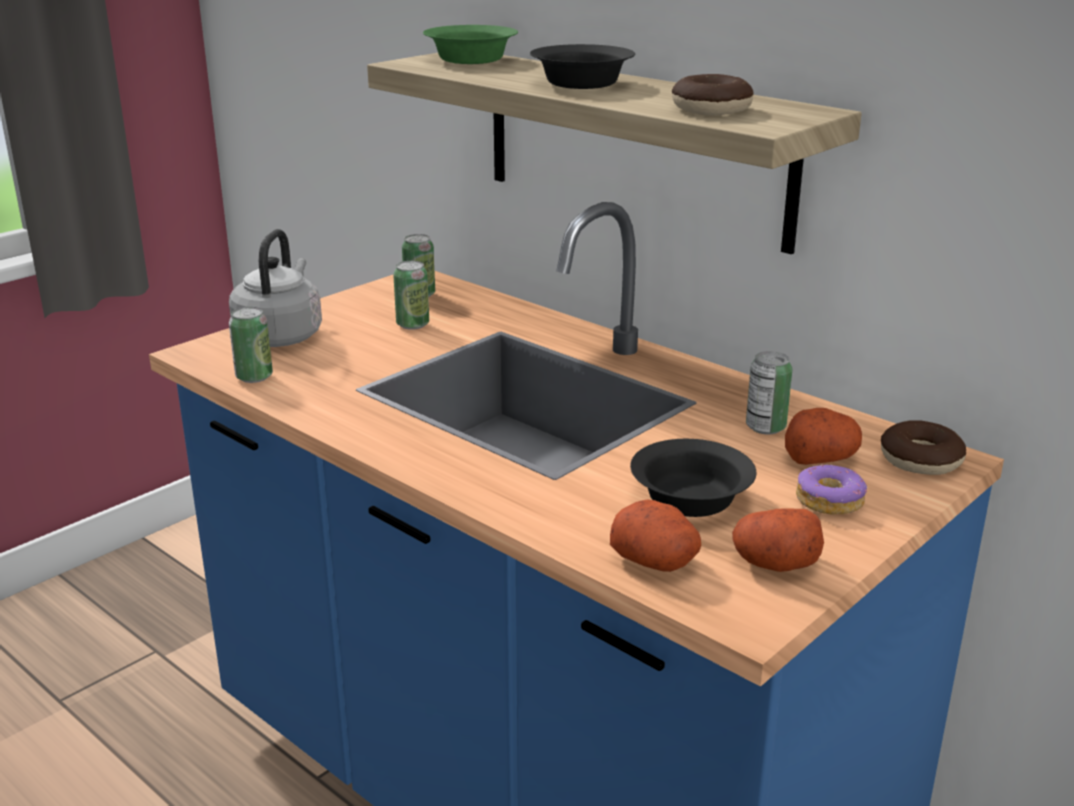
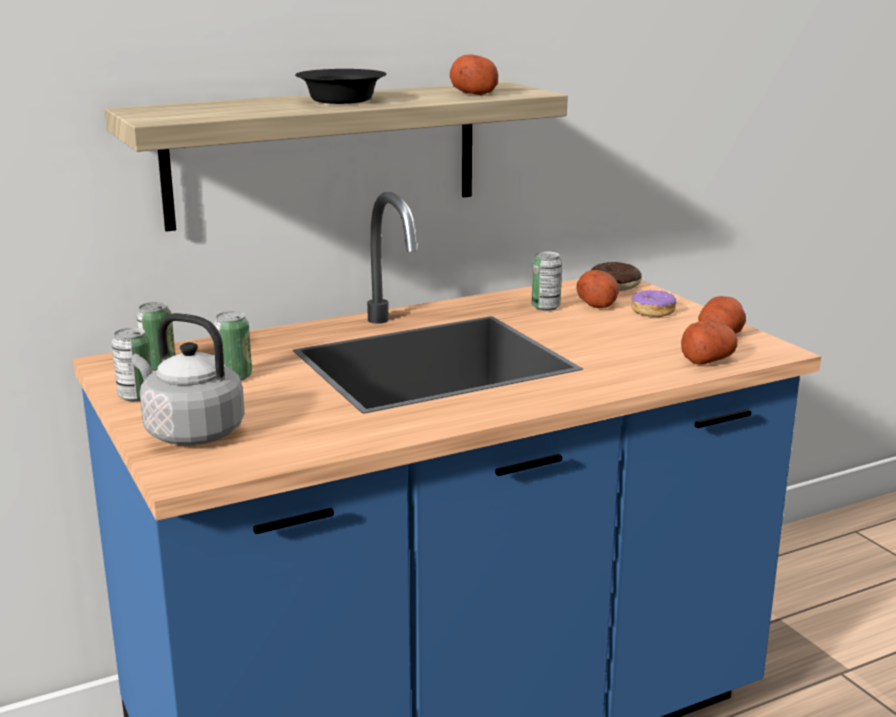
camera: 70 degrees left, 5 degrees down
(254, 377) = (287, 451): can -> can (136, 396)
(472, 59) = (180, 108): green bowl -> none
(693, 499) = (633, 339): black bowl -> none
(711, 109) = (472, 93): donut -> potato

